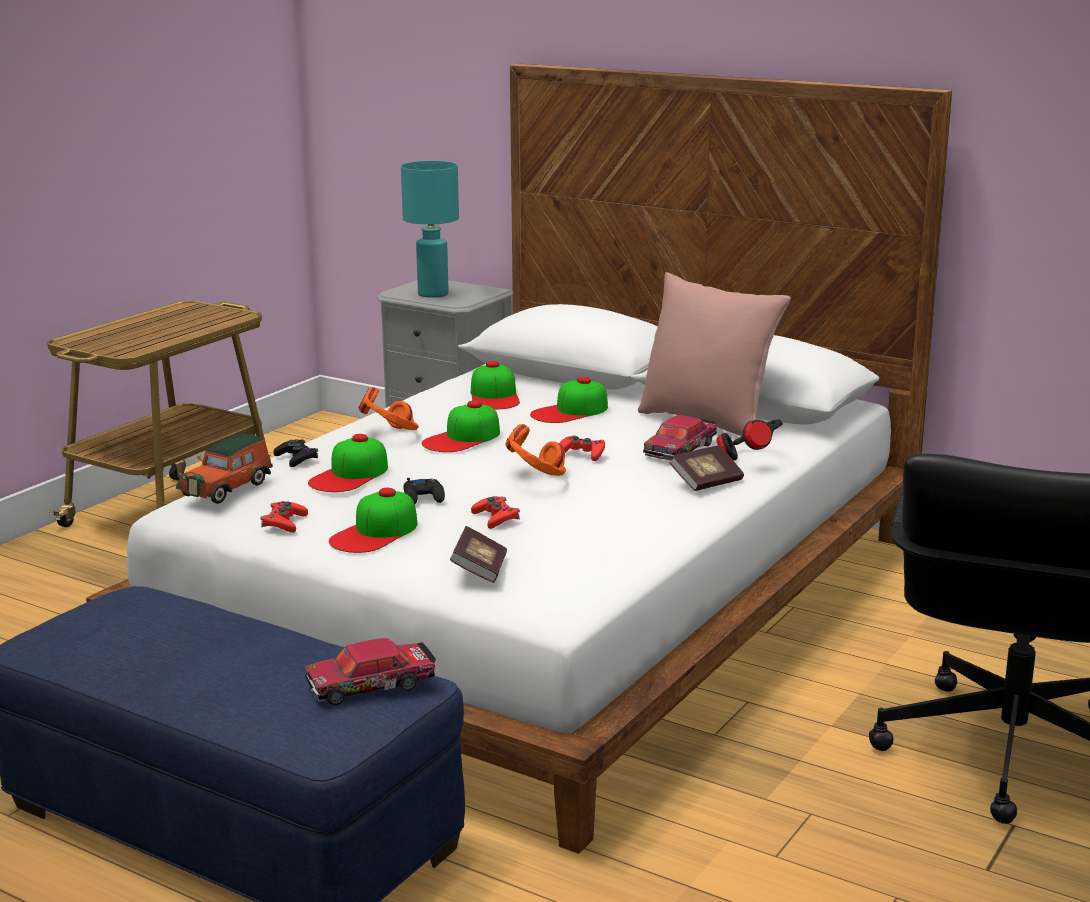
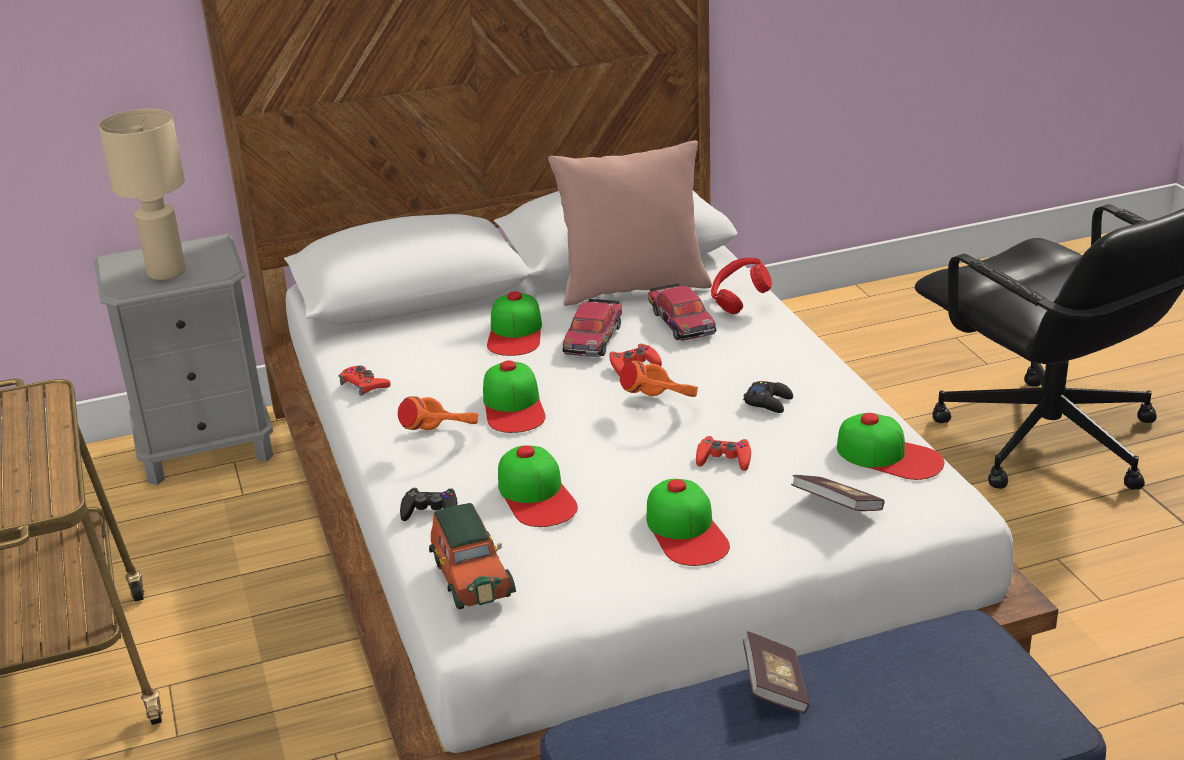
camera: 50 degrees left, 10 degrees up
(284, 523) = (600, 573): red game controller -> red game controller (364, 385)
(371, 685) = (958, 652): toy car -> toy car (594, 338)
(424, 497) = (633, 476): black game controller -> black game controller (769, 402)
(434, 294) = (168, 272): turquoise table lamp -> beige table lamp
(494, 396) = (417, 352): cap -> cap (889, 455)
(706, 482) = (765, 340): book -> book (775, 688)
(751, 458) = (738, 303): black headphones -> red headphones

